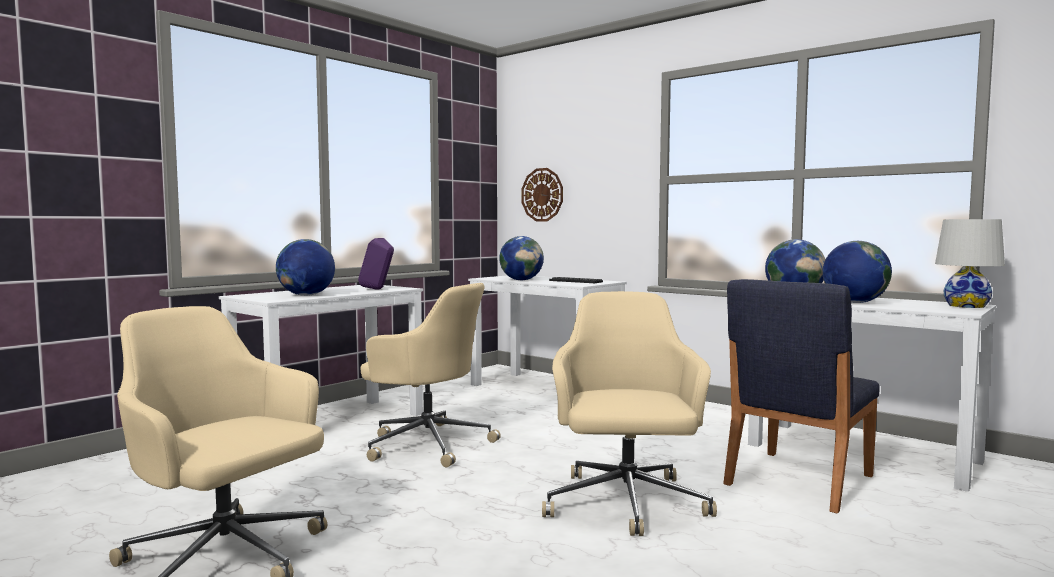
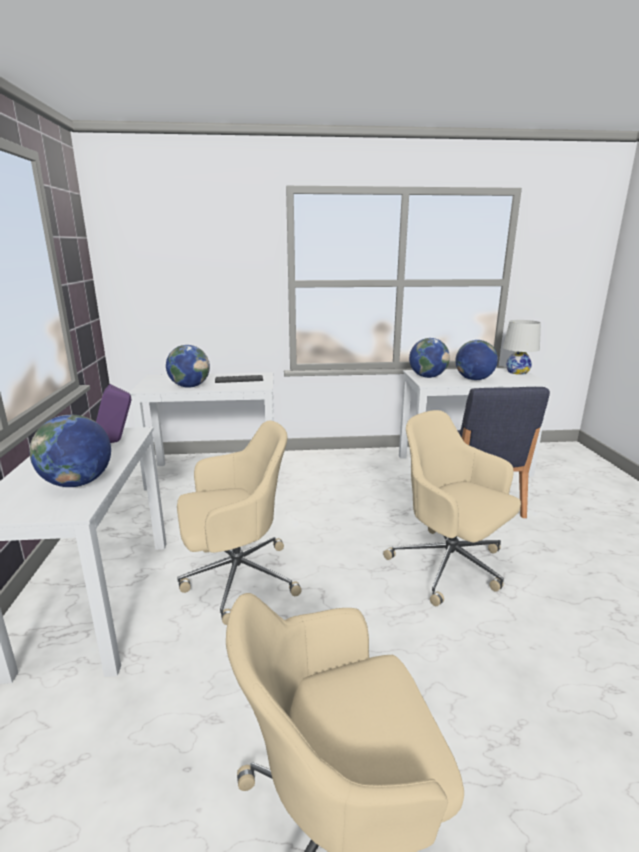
camera: 45 degrees left, 15 degrees up
(542, 194) = (159, 293): wall clock -> none

